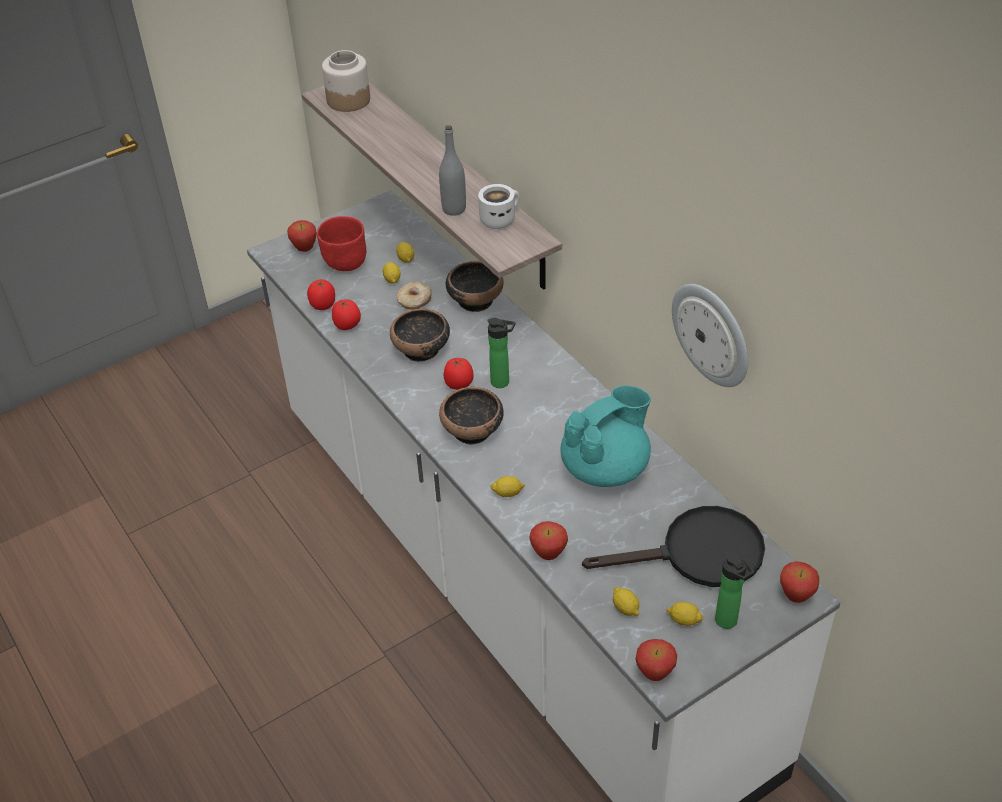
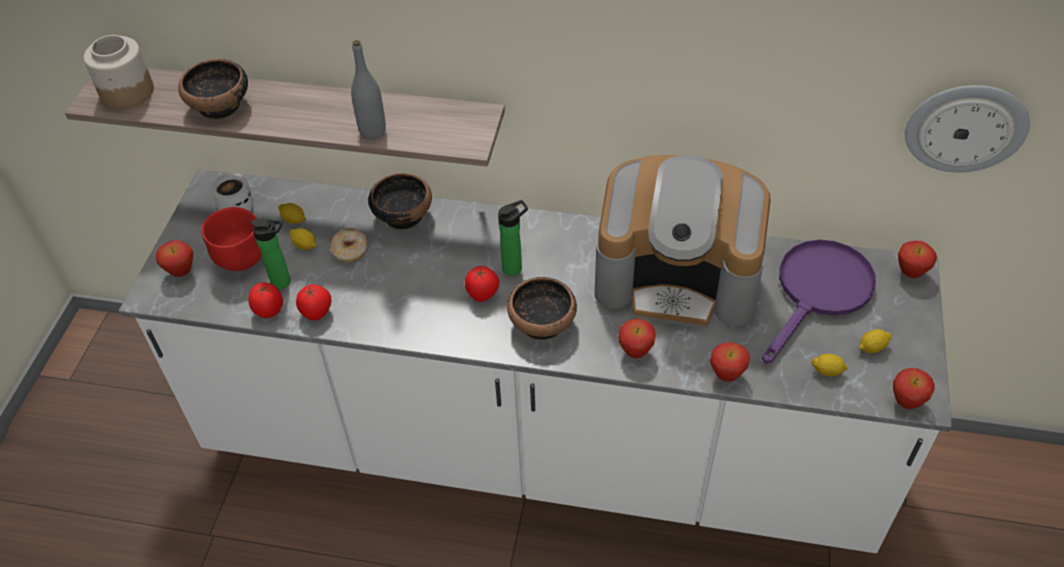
camera: 45 degrees left, 5 degrees up
(421, 349) = (411, 287): bowl -> bowl (220, 105)
(499, 219) = (424, 116): white mug -> white mug (236, 206)
(507, 493) = (635, 352): lemon -> apple
(606, 468) = (678, 277): turquoise teapot -> coffee machine
(698, 554) = (819, 292): black frying pan -> purple frying pan
(712, 334) = (749, 96): wall clock -> wall clock (965, 127)
(728, 622) = (898, 325): bottle -> bottle (284, 282)

